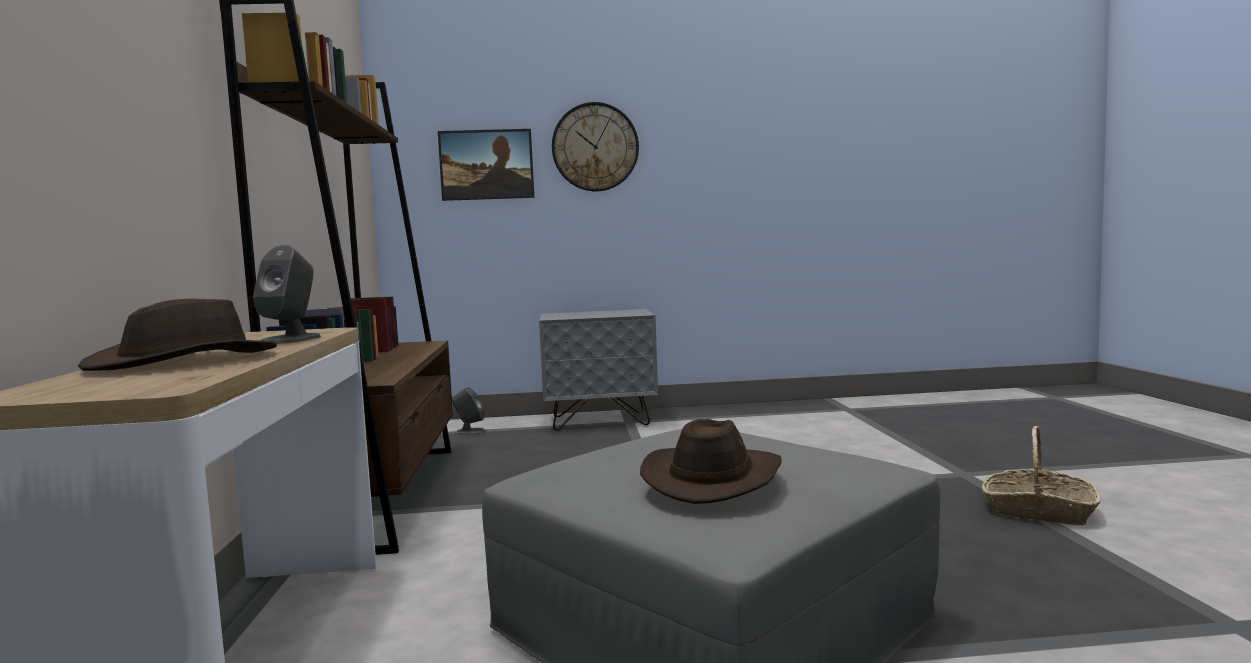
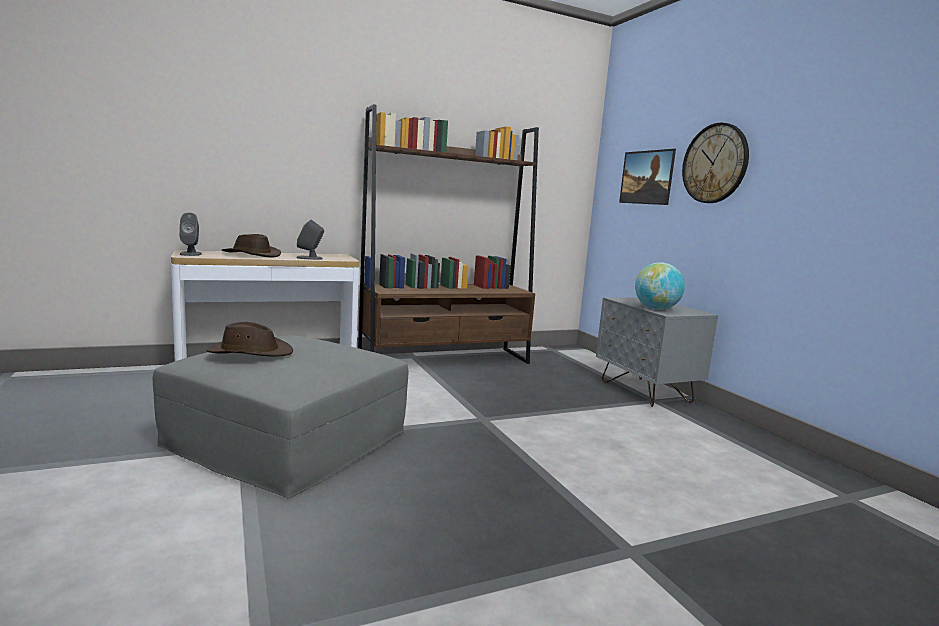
camera: 70 degrees right, 5 degrees up
(469, 432) = (575, 362): grey speaker -> grey speaker (190, 254)
(617, 314) = (656, 309): none -> globe
(1038, 511) = (526, 582): basket -> none

